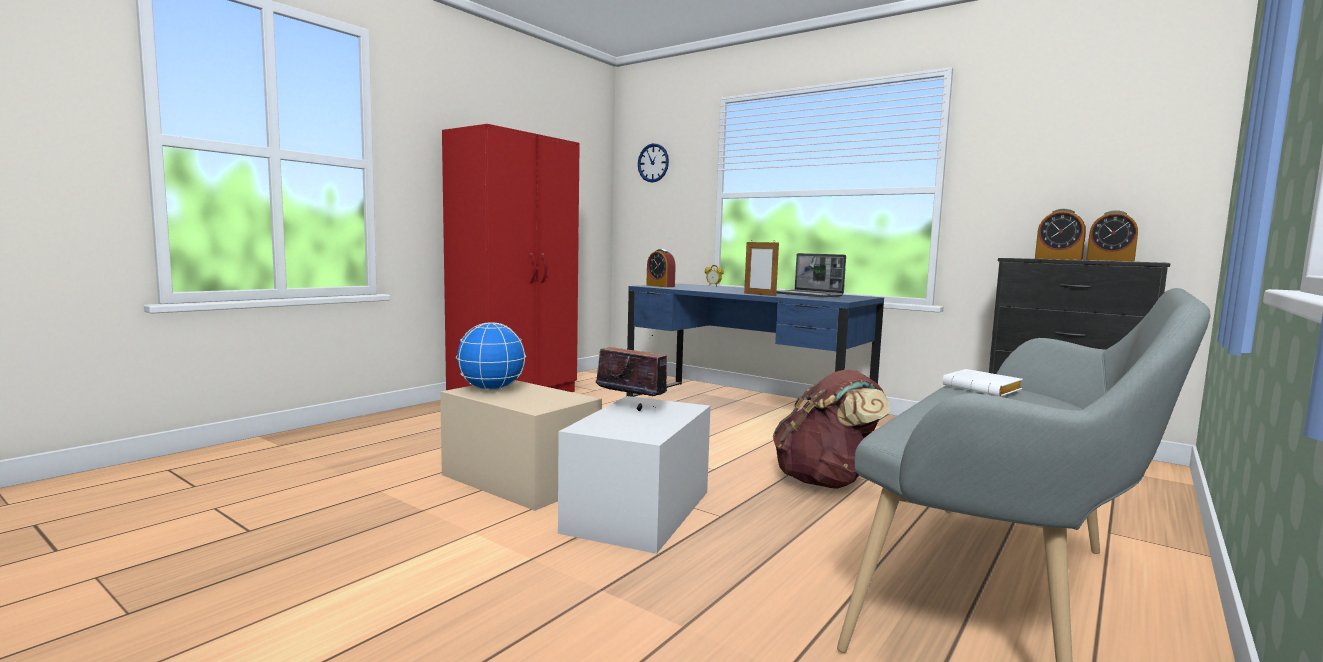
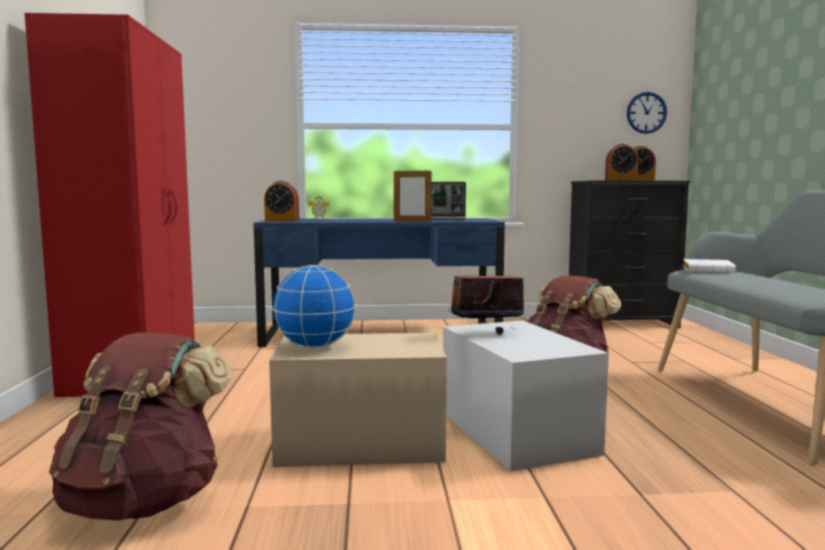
camera: 40 degrees left, 0 degrees up
(351, 470) = (144, 502): none -> brown backpack
(653, 163) = (210, 85): wall clock -> wall clock (646, 112)

